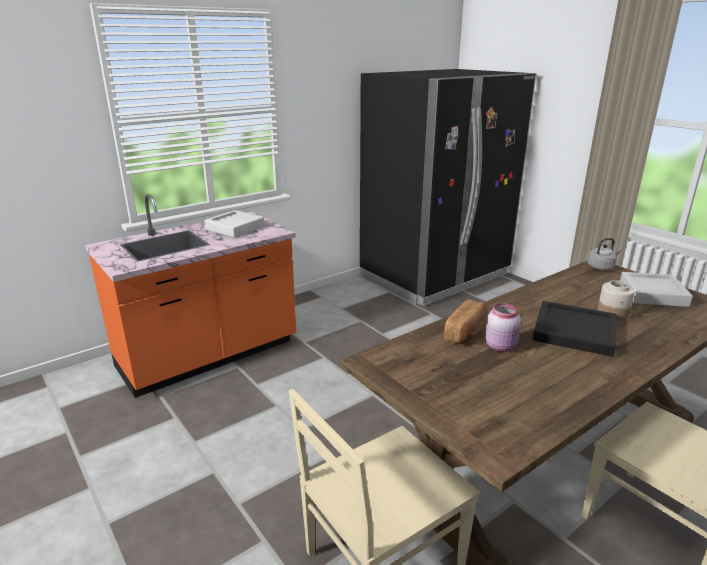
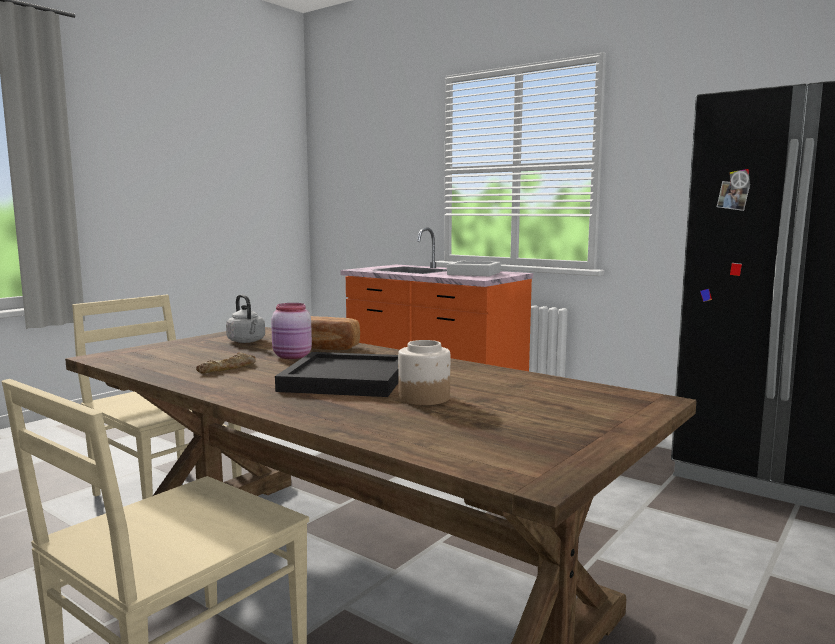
camera: 75 degrees right, 15 degrees down
(548, 375) = (228, 369): none -> bread
(601, 267) = (642, 401): grey kettle -> grey kettle (247, 341)
(652, 294) = (540, 426): grey tray -> none

